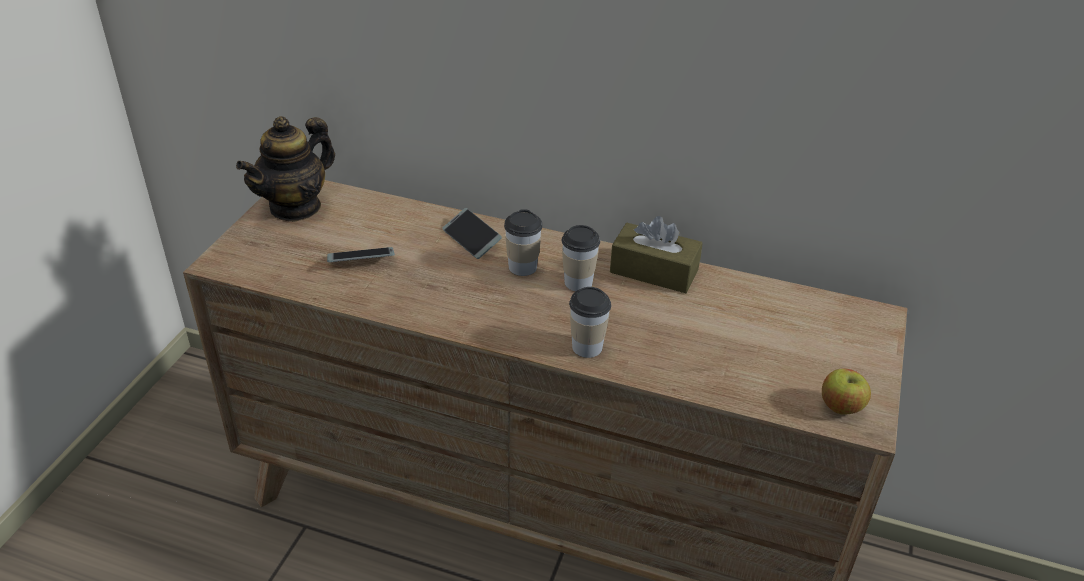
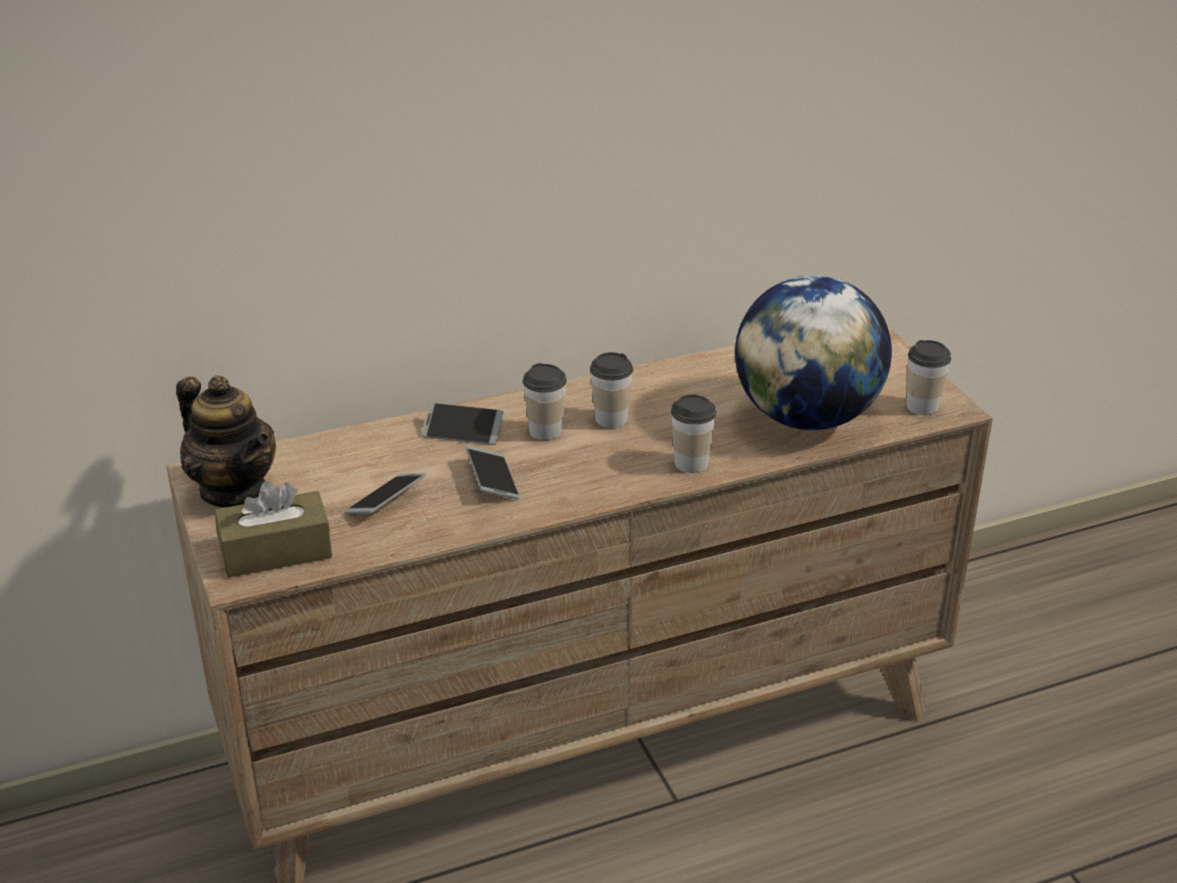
camera: 40 degrees left, 5 degrees down
(295, 207) = (235, 490): teapot -> teapot turned 45 degrees counterclockwise
(441, 282) = (492, 480): none -> phone
(654, 271) = (659, 379): brown tissue box -> brown tissue box (276, 551)
(726, 361) = (806, 417): none -> globe
(840, 407) = (922, 406): apple -> cup

